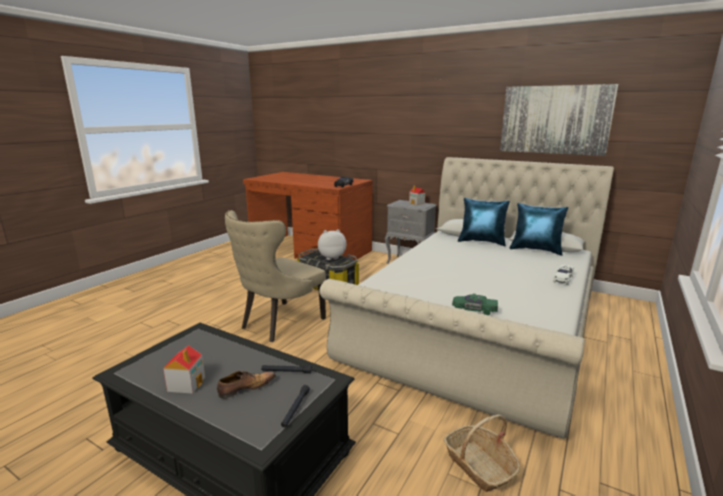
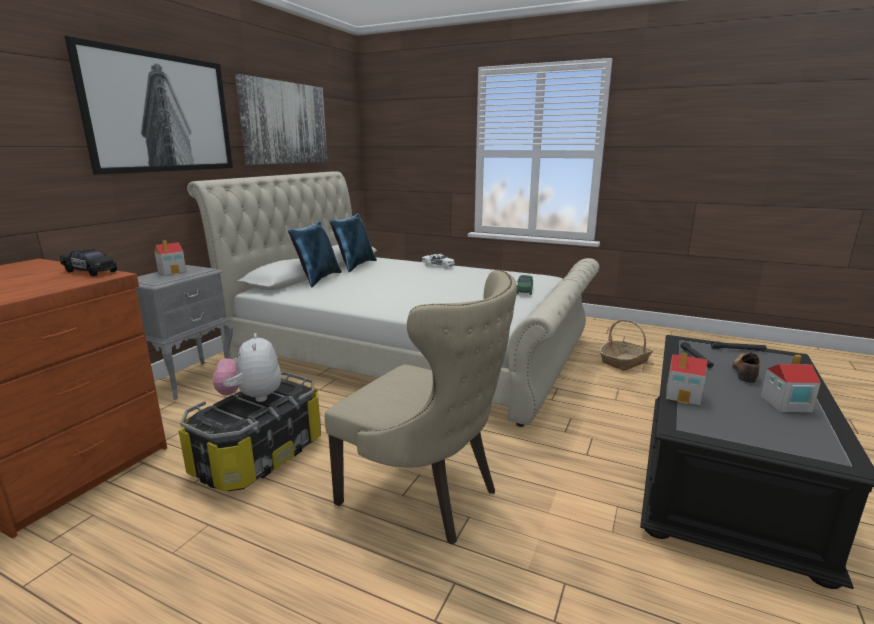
camera: 95 degrees left, 0 degrees up
(231, 343) = (683, 395): none -> toy house
(246, 388) = (744, 372): shoe -> shoe turned 60 degrees clockwise
(443, 117) = (160, 113): none -> picture

